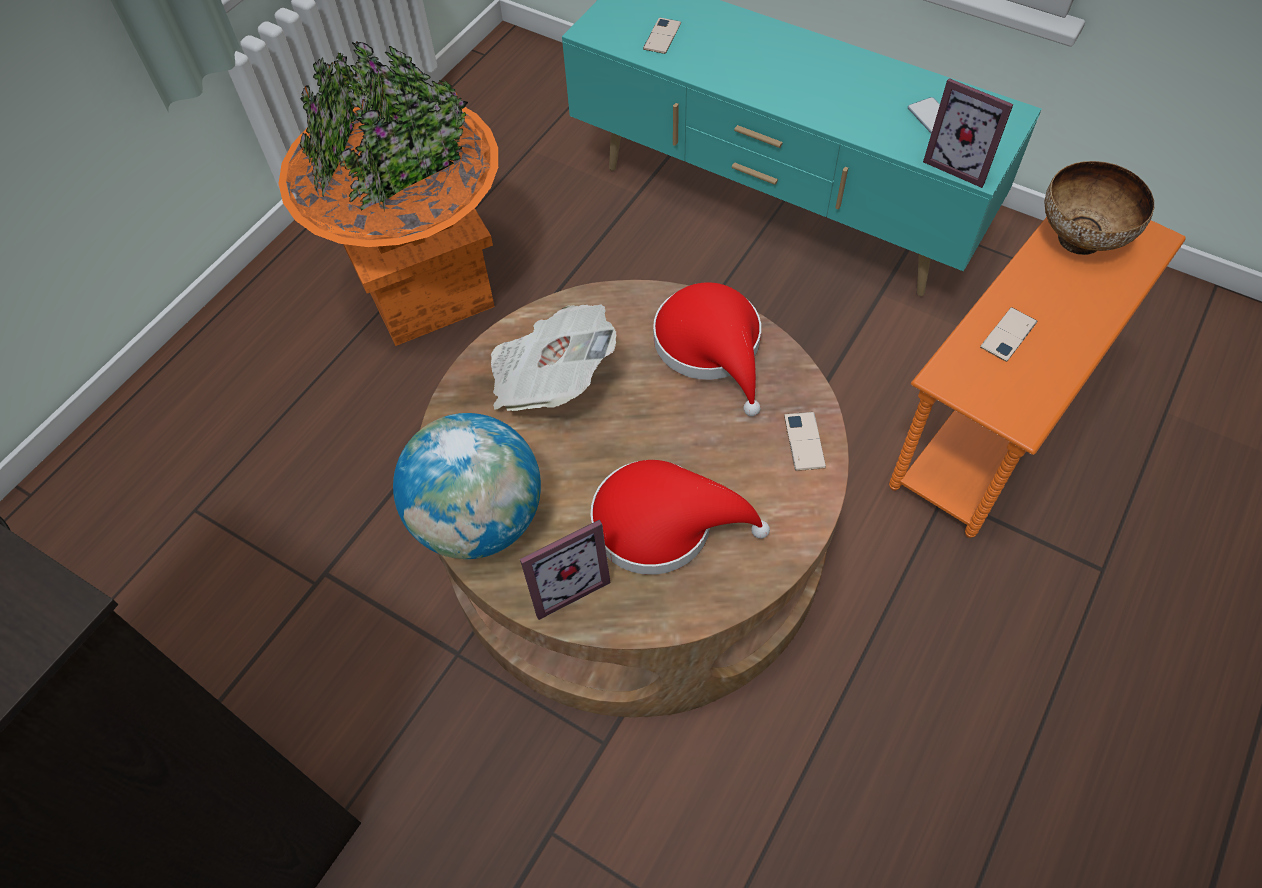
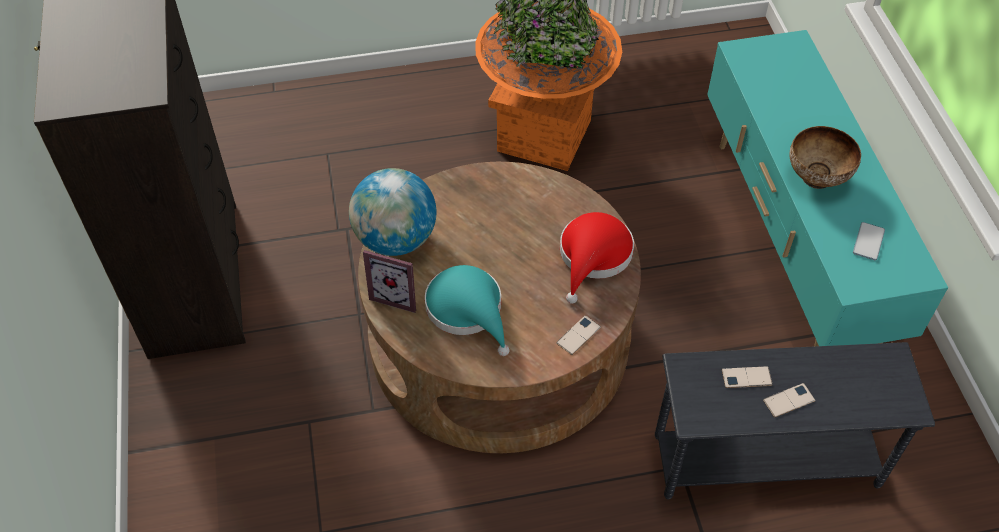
camera: 45 degrees right, 5 degrees down
(550, 378) = (501, 207): newspaper -> none
(662, 36) = (773, 81): phone -> phone (789, 400)
(663, 523) = (468, 310): red hat -> turquoise hat
(960, 164) = (848, 275): picture frame -> none
(996, 420) = (765, 460): orange side table -> grey side table
(1080, 240) = (863, 371): bowl -> bowl (816, 179)

